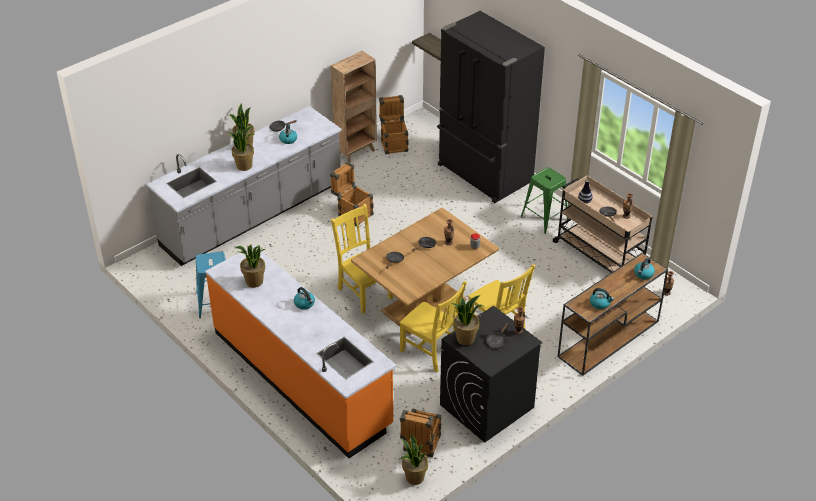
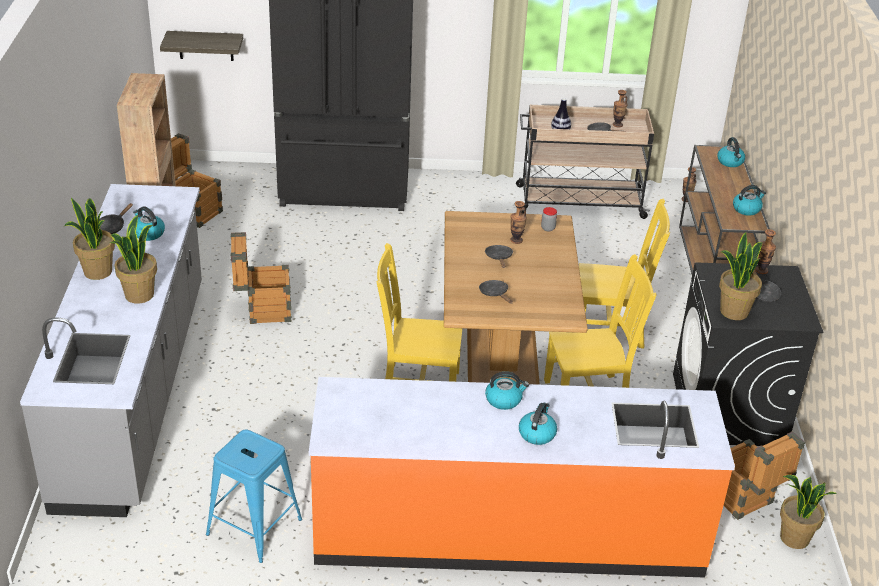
camera: 50 degrees left, 5 degrees down
(254, 282) = (399, 419): potted plant -> none
(293, 325) = (537, 433): none -> kettle
(544, 218) = (474, 197): green stool -> none

